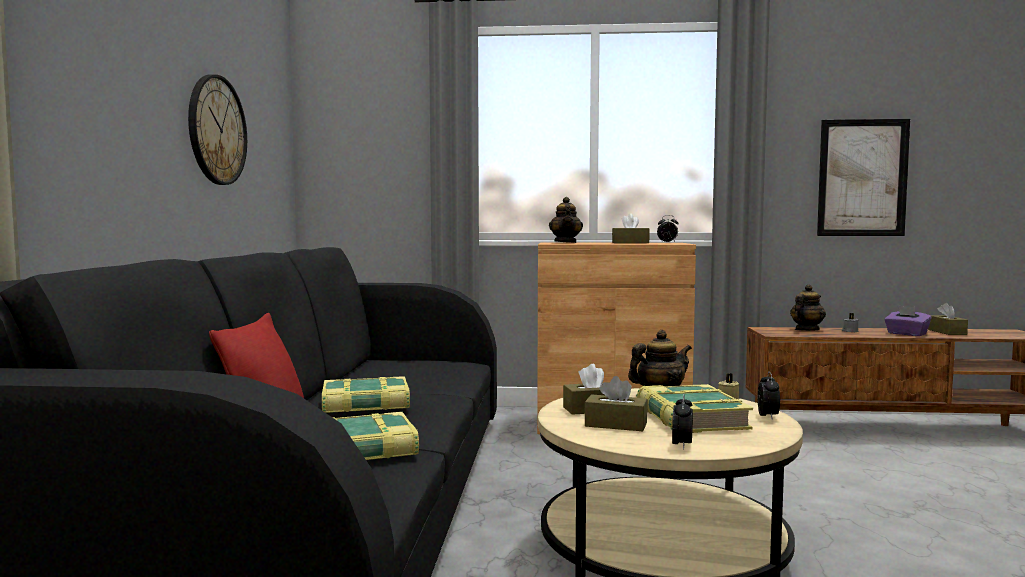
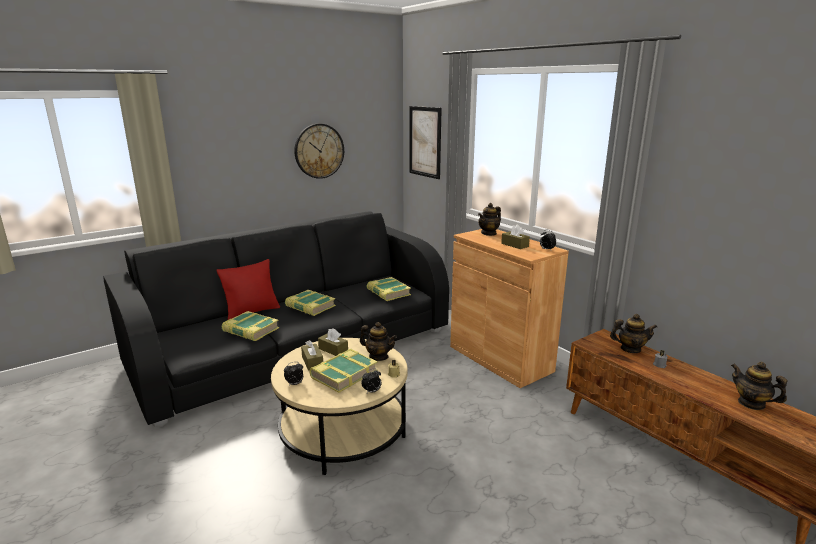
camera: 50 degrees right, 15 degrees up
(430, 369) = (388, 293): none -> book
(862, 178) = (745, 228): picture -> picture (425, 142)
(906, 334) = (696, 387): purple tissue box -> none
(947, 332) = (751, 403): brown tissue box -> teapot

